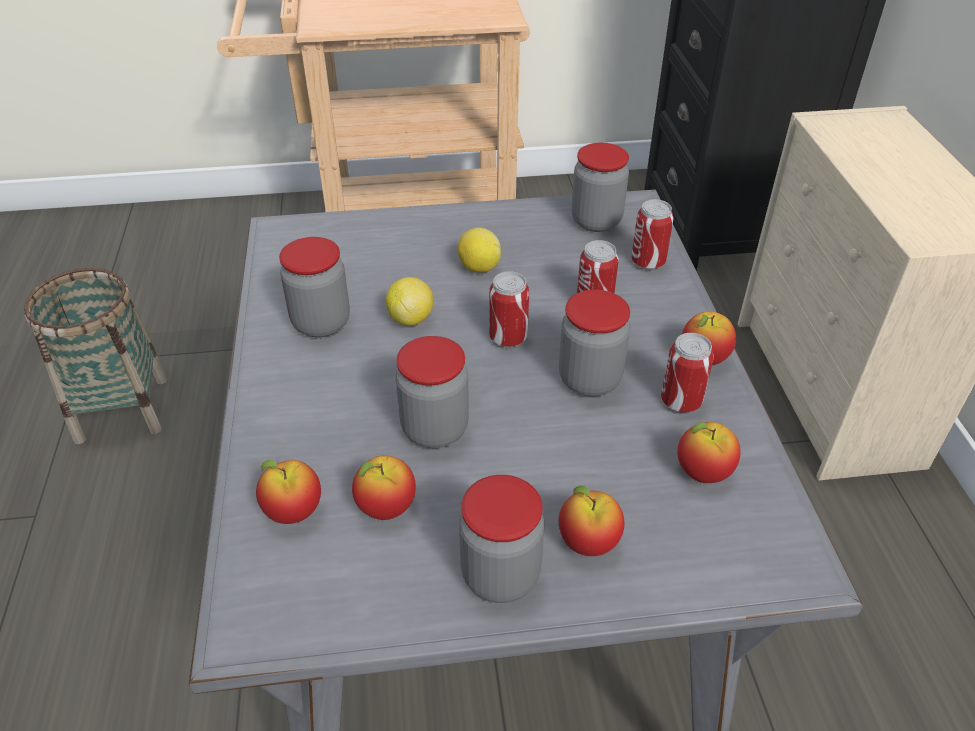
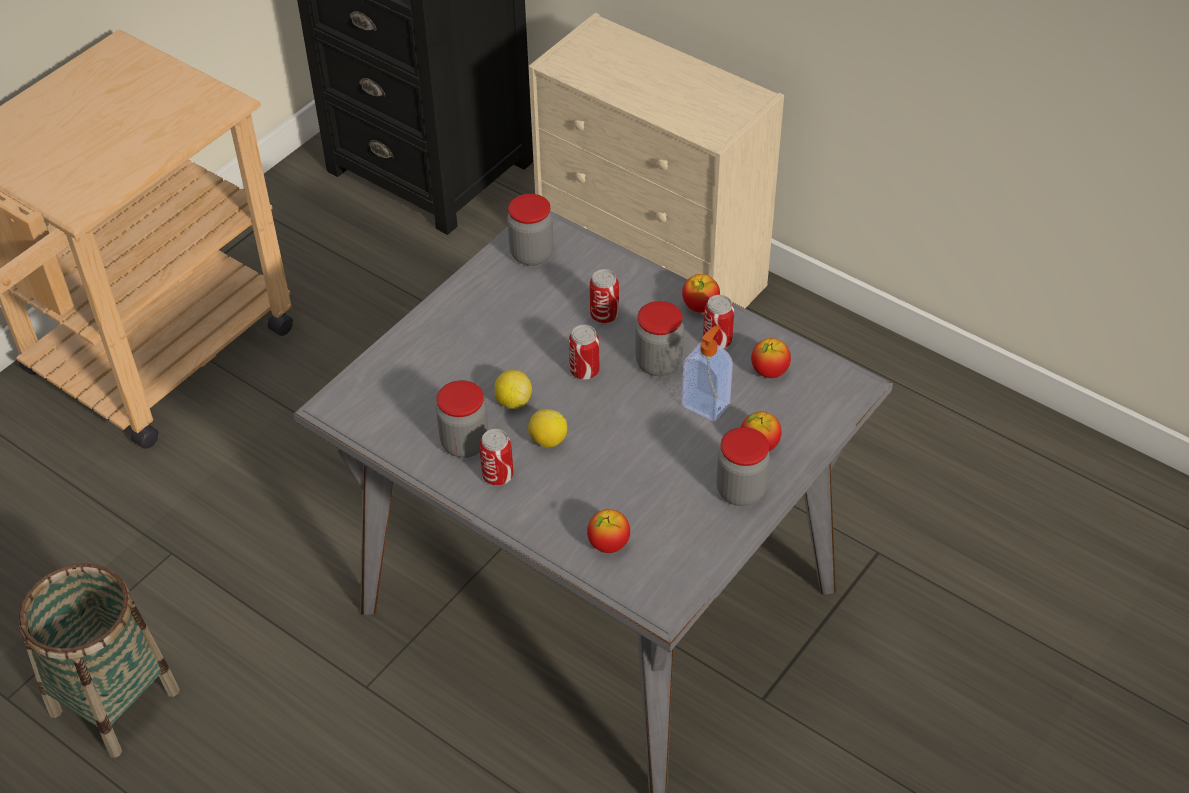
camera: 45 degrees left, 5 degrees up
(386, 507) = (649, 506): apple -> none
(435, 429) = (617, 451): jar -> none
(479, 267) = (505, 338): lemon -> lemon (548, 440)
(585, 453) = (706, 405): none -> soap dispenser
(648, 262) = (598, 263): can -> can (498, 476)

